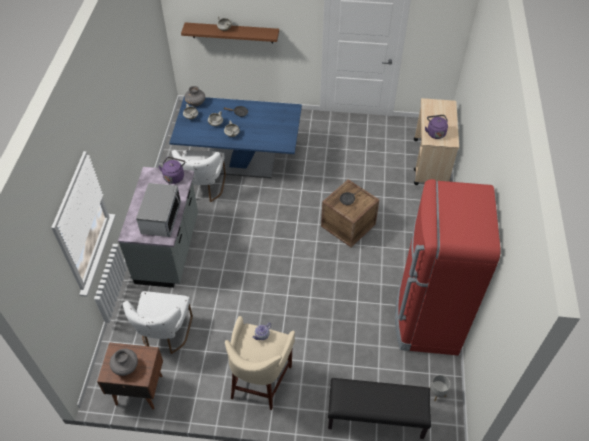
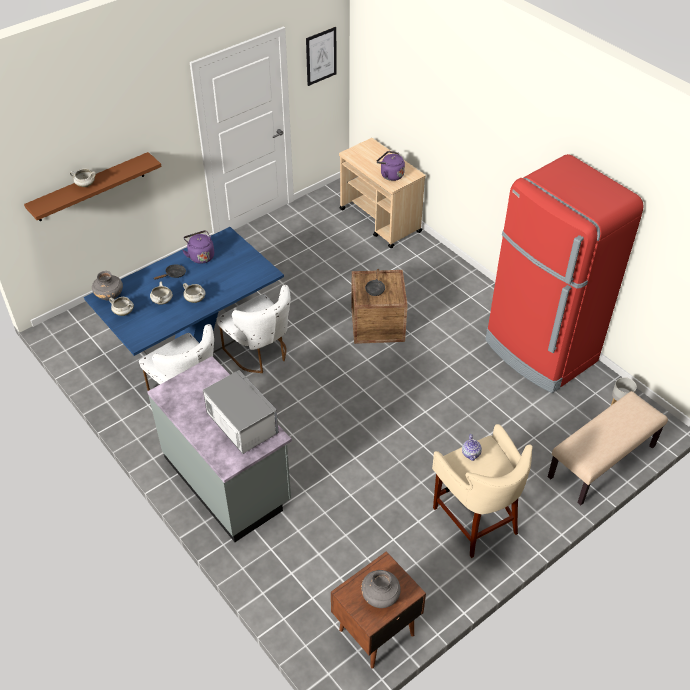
camera: 45 degrees left, 5 degrees down
(165, 335) = (334, 560): white chair -> white chair (260, 353)
(174, 176) = (198, 375): purple kettle -> purple kettle (200, 256)
(375, 417) = (602, 462): black bench -> beige bench
(442, 22) = (321, 56): none -> picture

